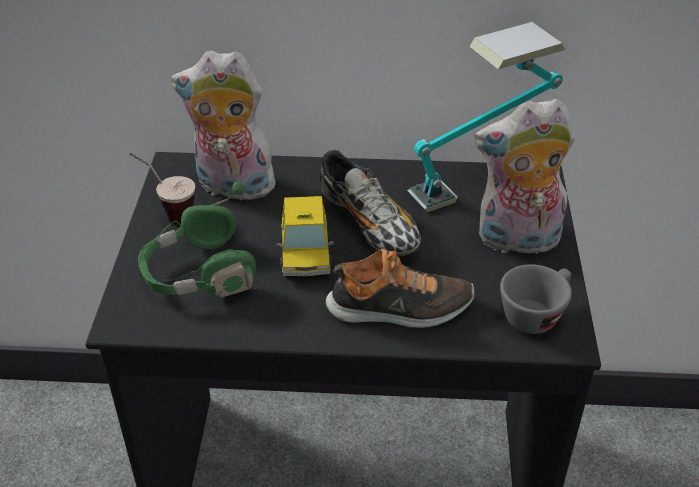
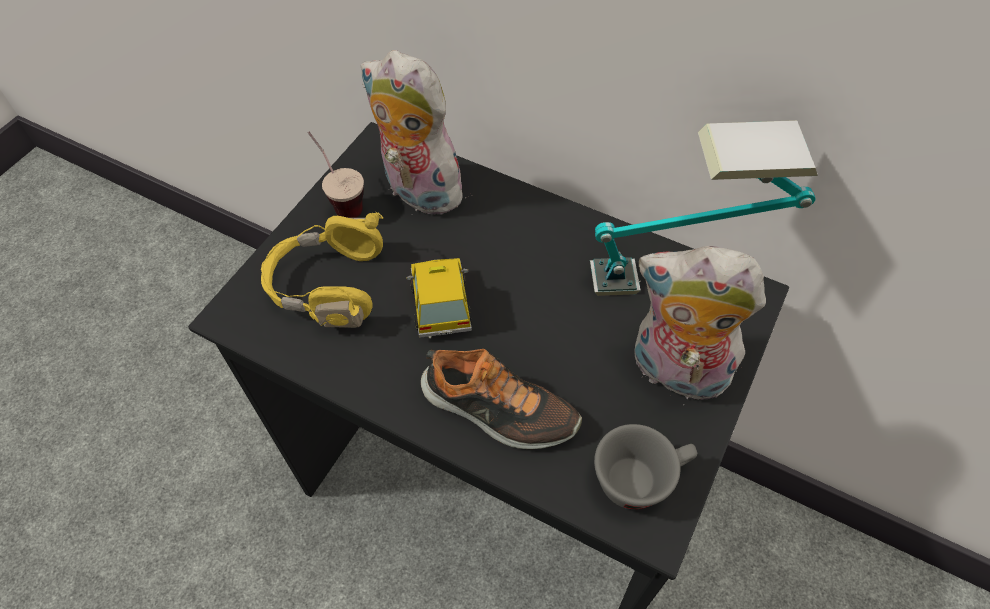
camera: 25 degrees right, 15 degrees up
(199, 274) = (329, 286): green headphones -> yellow headphones
(305, 256) = (441, 304): toy car -> toy car turned 150 degrees clockwise
(369, 225) = (527, 289): shoe -> none

